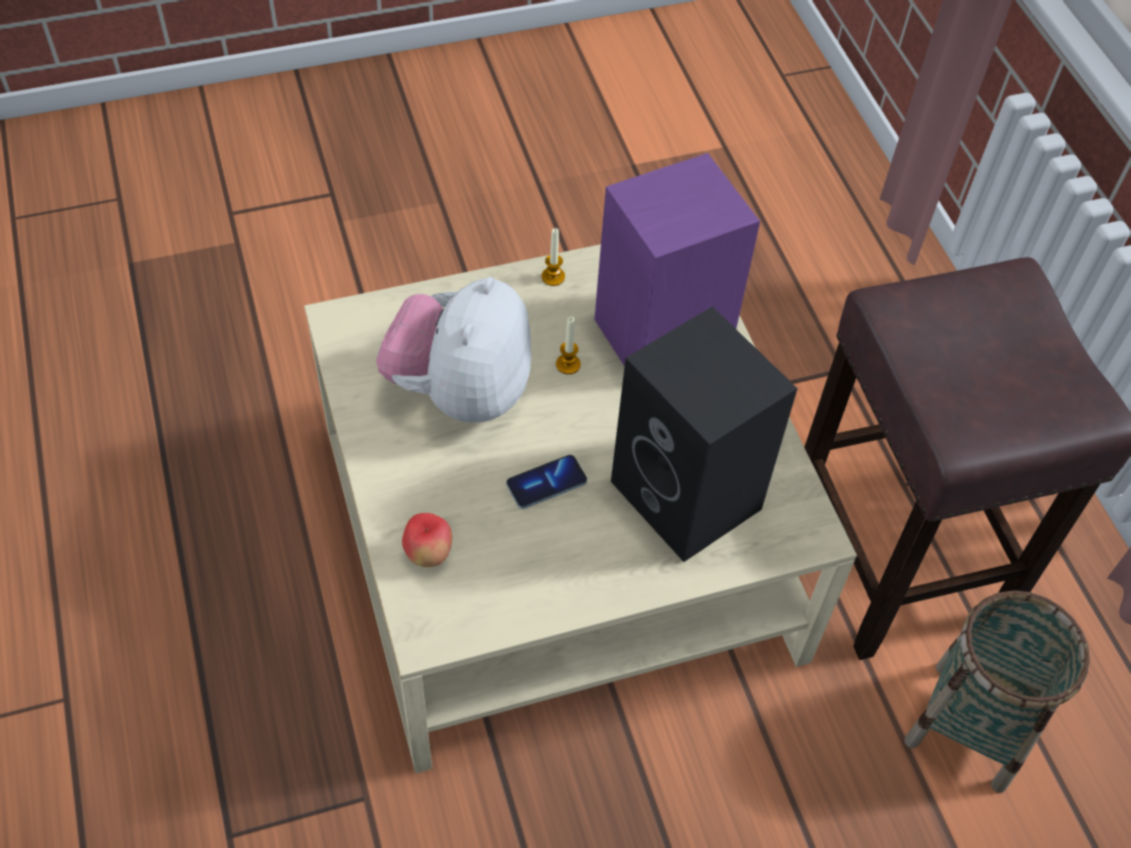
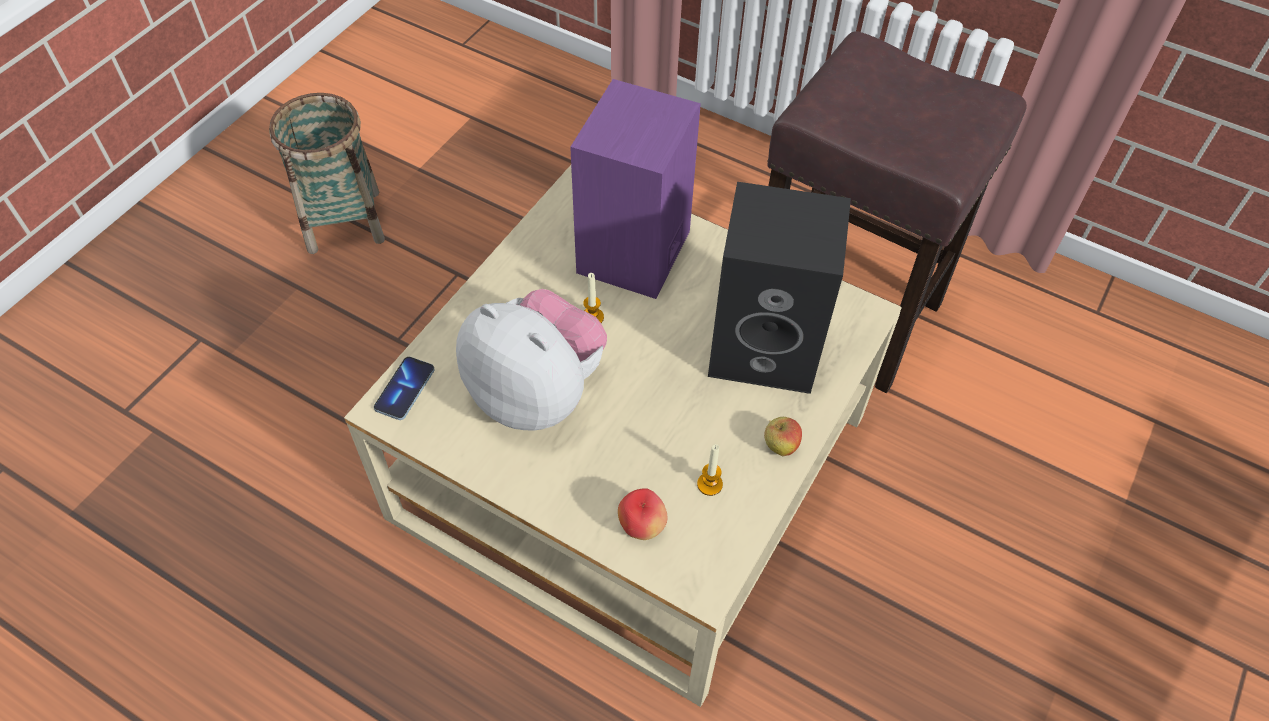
camera: 40 degrees left, 0 degrees up
(460, 391) = (537, 392): plush toy -> plush toy turned 150 degrees clockwise
(546, 483) = (667, 411): phone -> phone (405, 389)
(553, 277) = (515, 263): candle -> candle (709, 484)
(608, 583) = (780, 446): none -> apple
(970, 726) = (981, 383): basket -> basket (344, 221)

